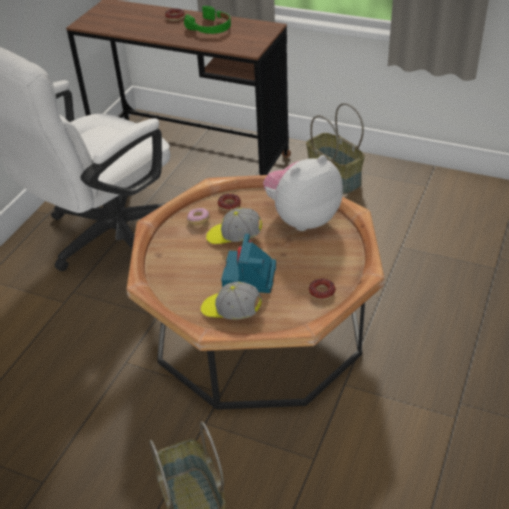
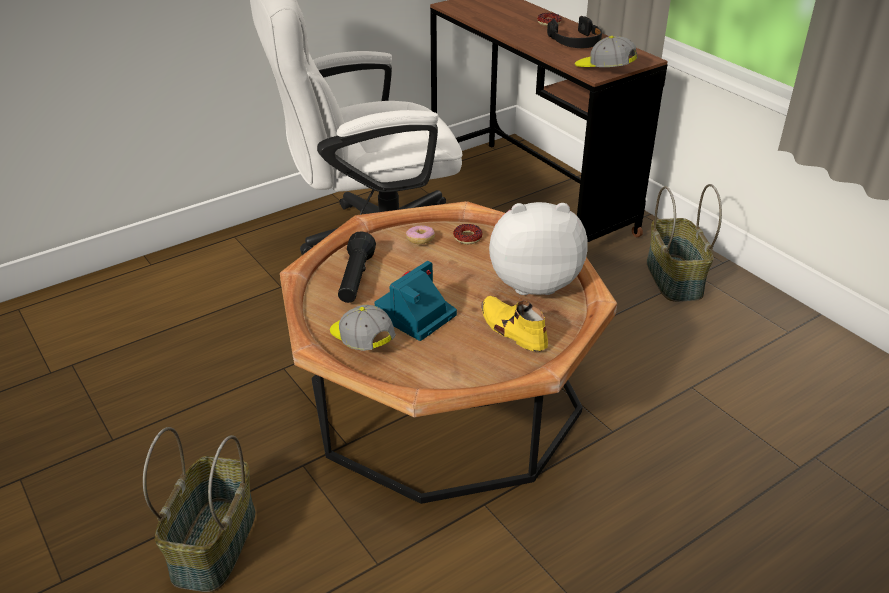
camera: 30 degrees right, 5 degrees down
(182, 269) = (355, 279): none -> black flashlight
(210, 27) = (575, 42): green headphones -> black headphones
(234, 236) = (440, 270): cap -> cap (604, 69)
(321, 257) = (512, 329): none -> yellow shoe
(322, 292) = (477, 365): donut -> none

